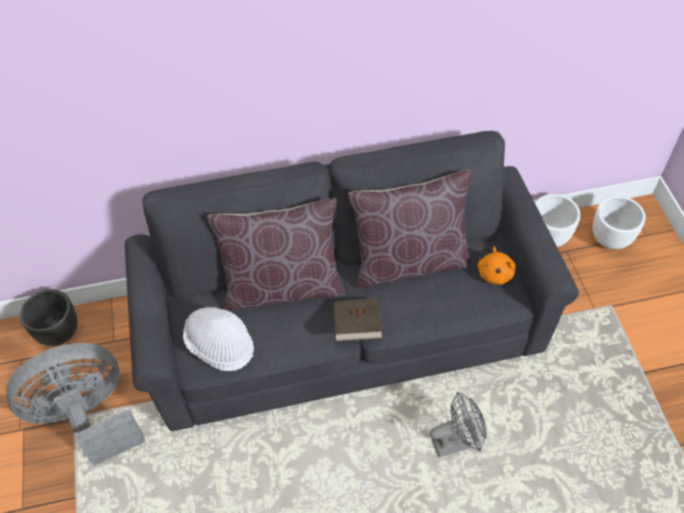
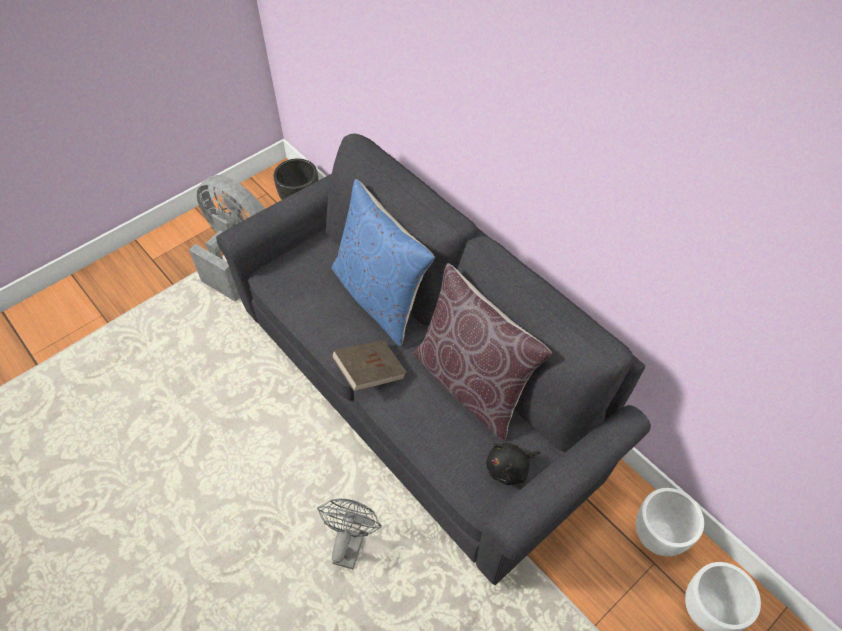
camera: 60 degrees right, 0 degrees up
(220, 345) = (296, 282): white hat -> none
(282, 287) = (380, 297): brown pillow -> blue pillow
(456, 442) = (350, 542): grey fan -> grey fan turned 120 degrees counterclockwise
(495, 273) = (509, 468): orange plush toy -> black plush toy

